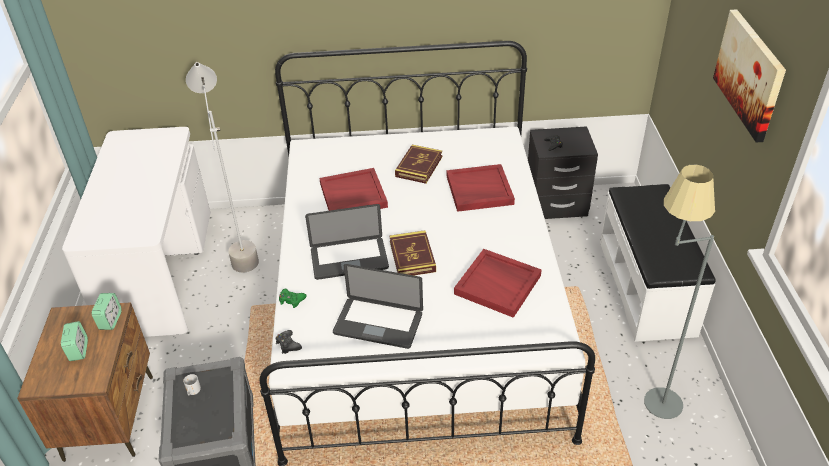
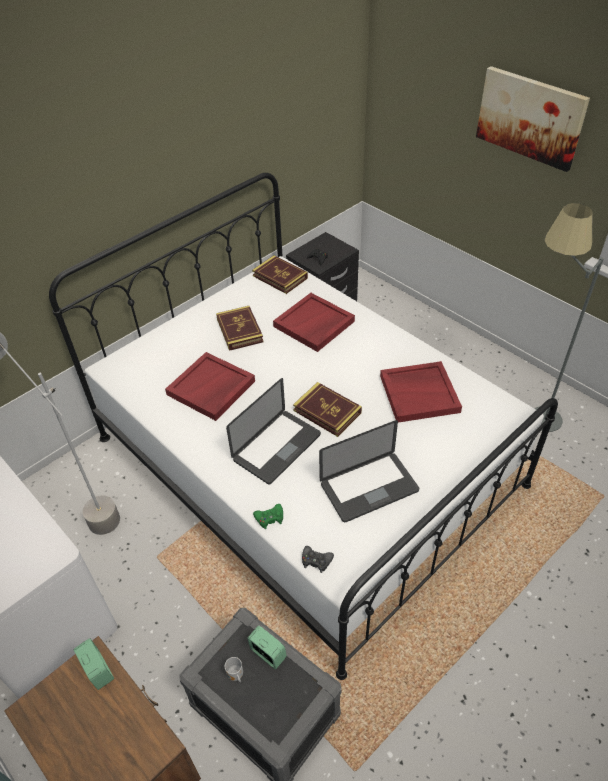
camera: 40 degrees left, 5 degrees up
(78, 350) = (99, 730): alarm clock -> alarm clock (268, 654)
(496, 142) = (280, 277): none -> book
(647, 287) = (449, 341): white bench -> none

